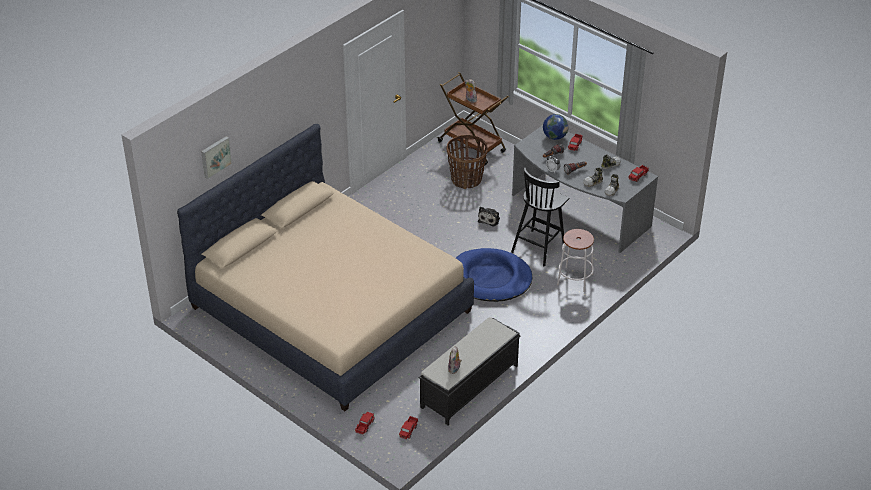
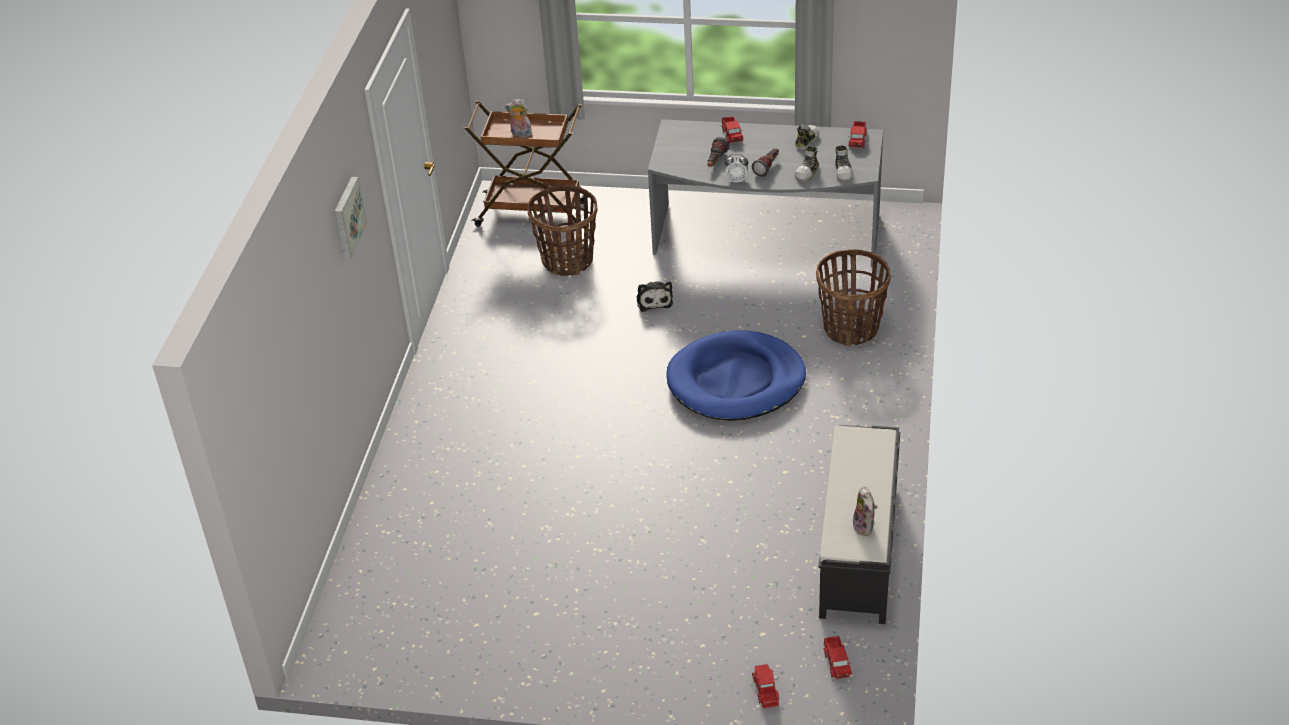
camera: 30 degrees left, 0 degrees up
(215, 156) = (280, 353): picture -> picture (347, 217)
(331, 309) = (543, 539): beige bed -> none
(539, 246) = (759, 307): black stool -> none
(554, 137) = (693, 135): globe -> none
(575, 279) = (851, 328): white stool -> basket

